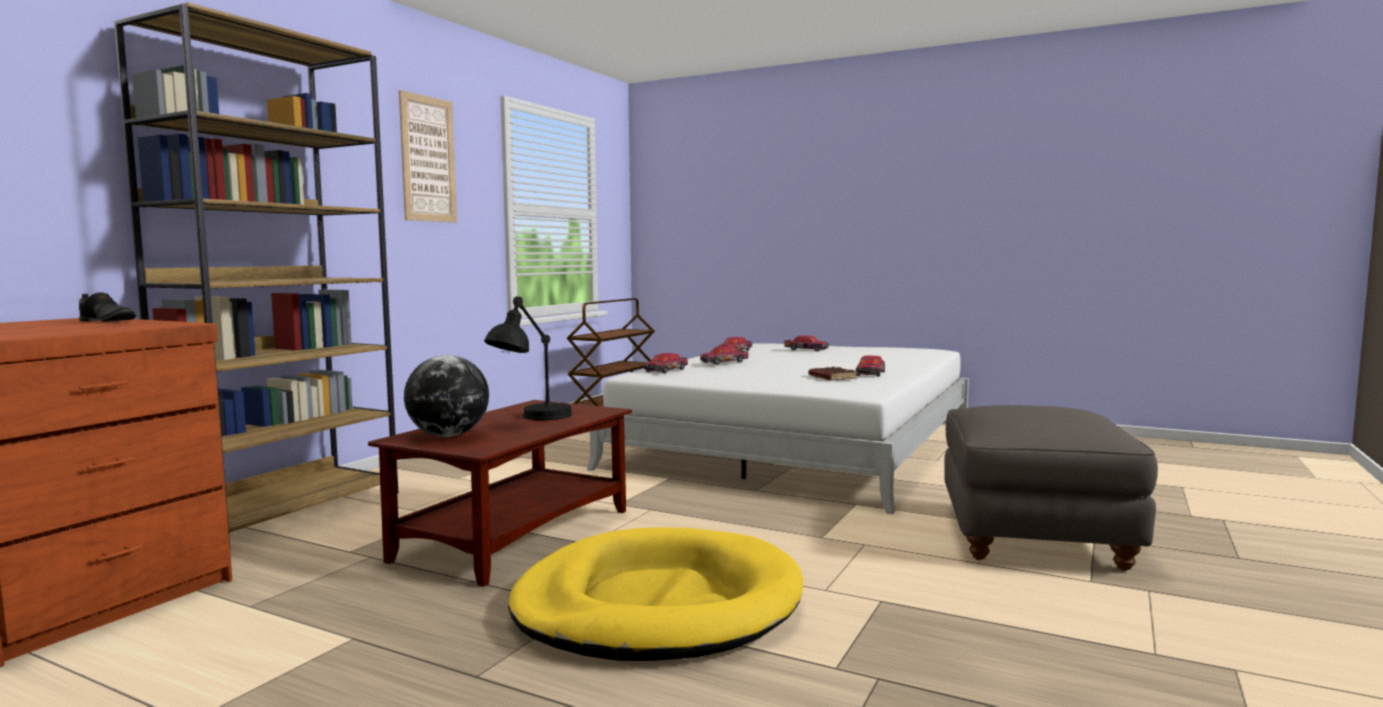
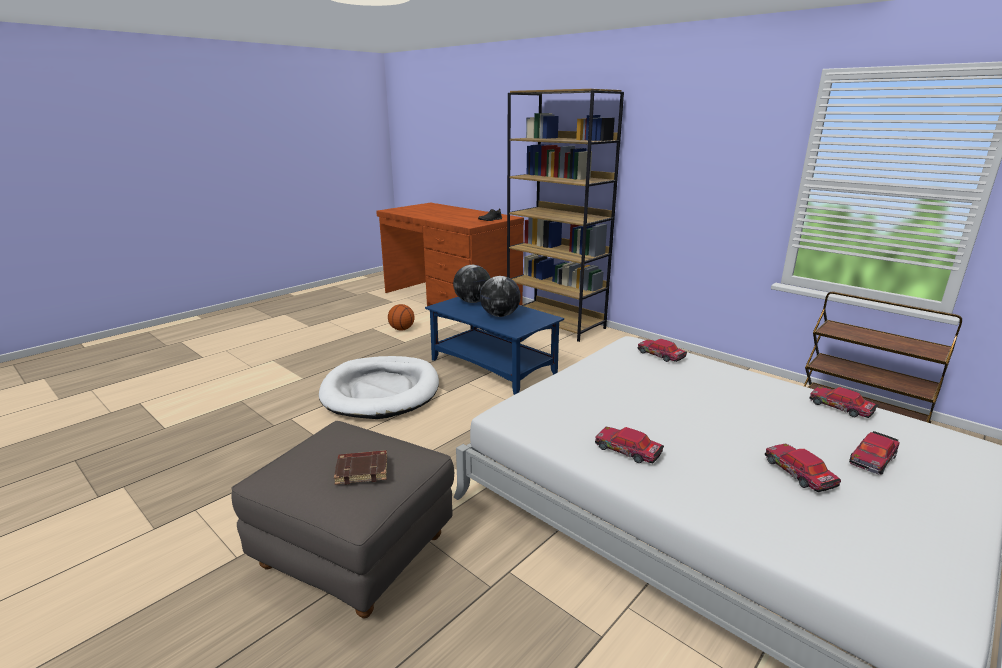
camera: 105 degrees right, 15 degrees up
(234, 664) = (402, 329): none -> basketball
(428, 159) = (712, 141): picture -> none
(515, 535) = (491, 366): brown coffee table -> blue coffee table
(532, 419) = (500, 315): black table lamp -> globe
(657, 605) = (381, 391): yellow dog bed -> white dog bed
(724, 362) = (706, 382): toy car -> toy car (799, 474)
(831, 378) = (598, 419): brown book -> brown book (363, 470)

